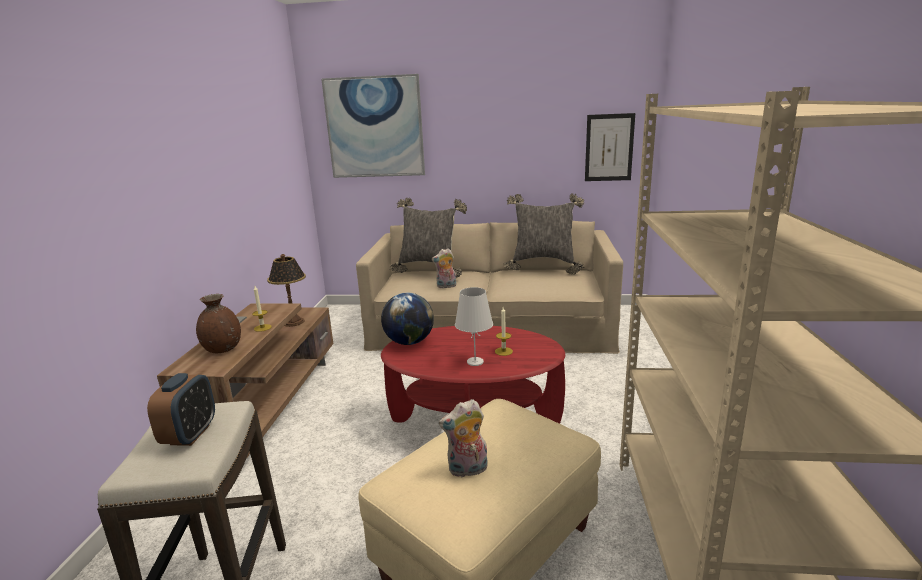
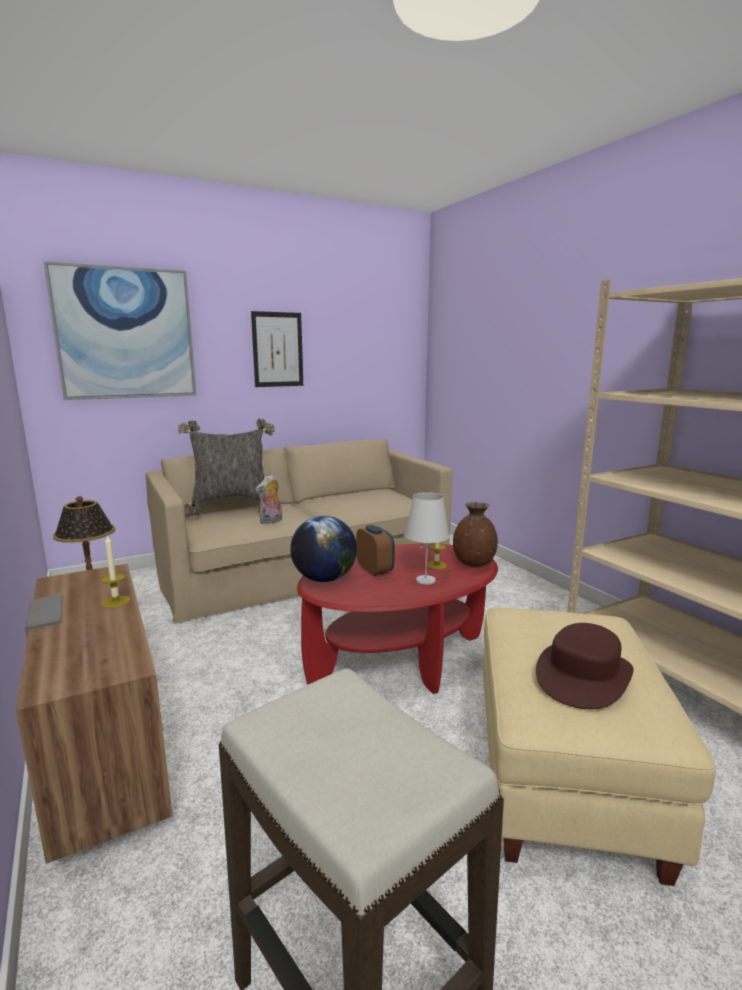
camera: 35 degrees left, 5 degrees down
(190, 435) = (351, 736): alarm clock -> alarm clock (375, 570)
(222, 349) = (91, 642): brown vase -> brown vase (474, 563)
(467, 470) = (583, 675): plush toy -> brown hat
(543, 269) = (351, 492): pillow -> none
(609, 147) = (387, 366): picture -> picture (277, 349)

